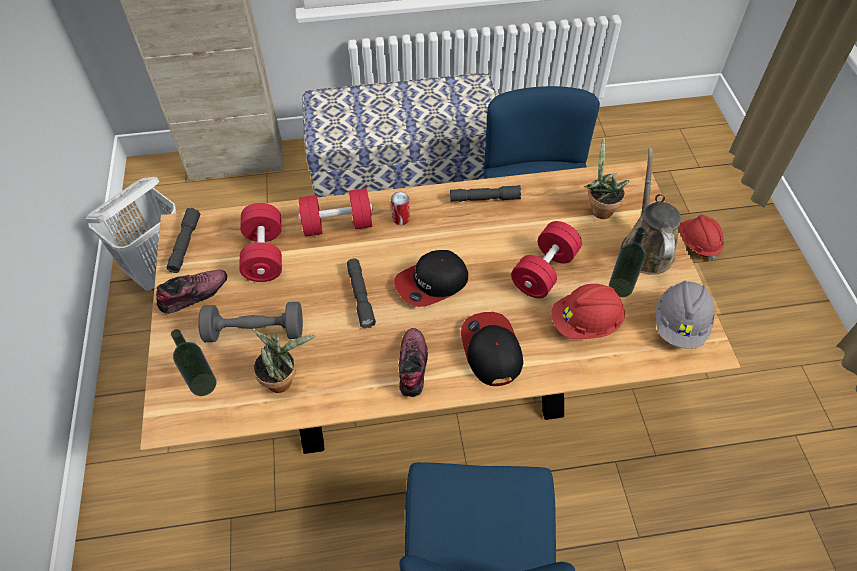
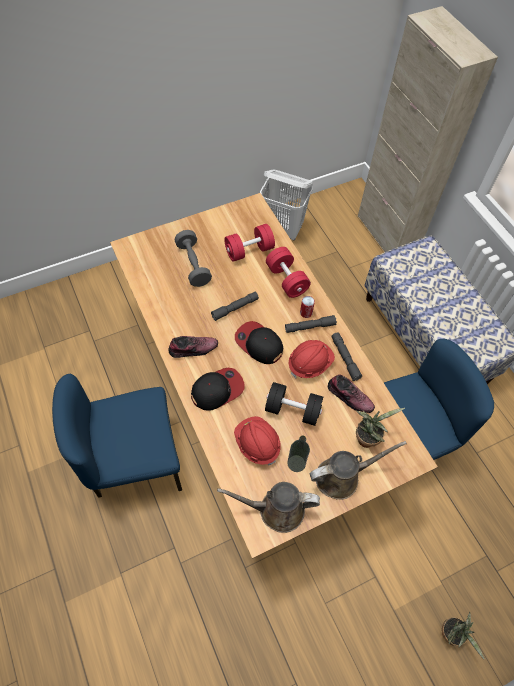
camera: 70 degrees right, 5 degrees up
(185, 244) = (242, 211): grey flashlight -> grey flashlight (310, 327)
(194, 294) = (209, 228): shoe -> shoe (349, 397)
(203, 384) = (153, 253): bottle -> none
(283, 379) = (166, 288): potted plant -> potted plant (451, 634)
(544, 271) = (293, 410): red dumbbell -> black dumbbell
(680, 324) = (276, 510): grey hard hat -> brown watering can
(697, 243) = (463, 582): red hard hat -> red hard hat (310, 364)

